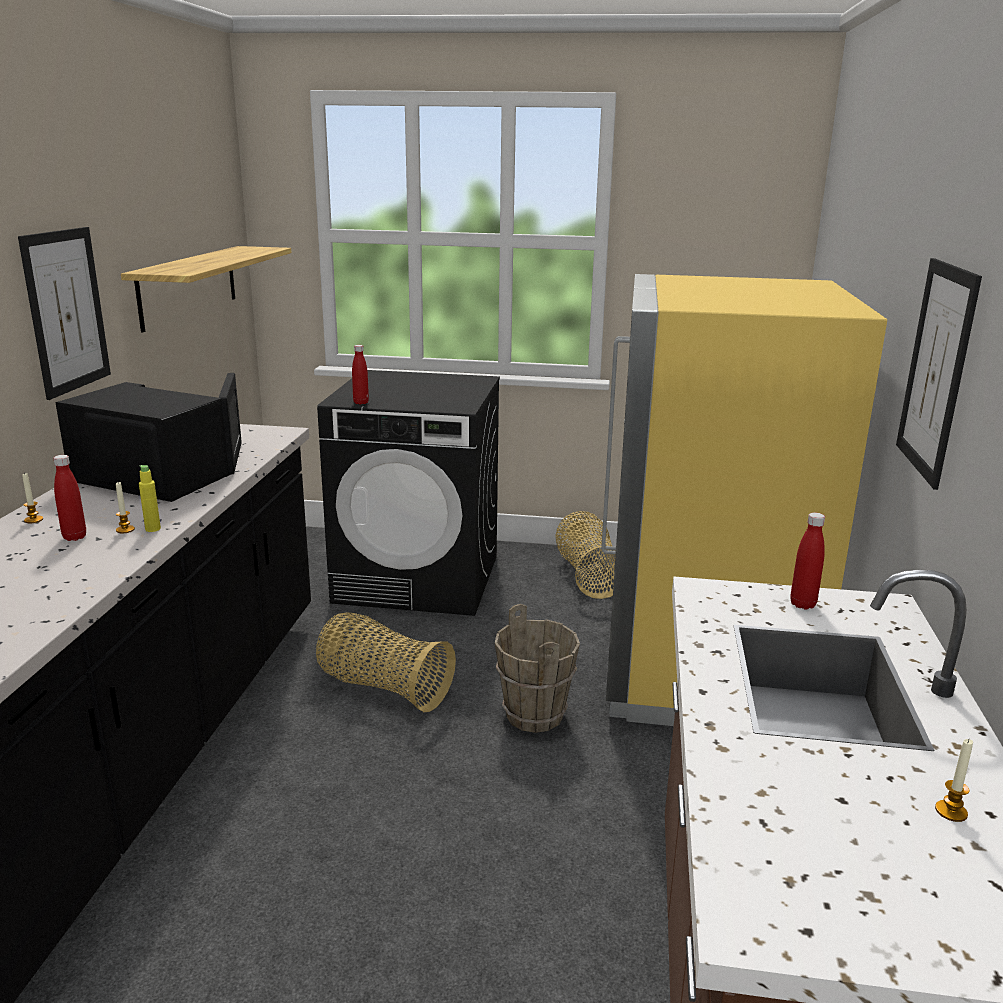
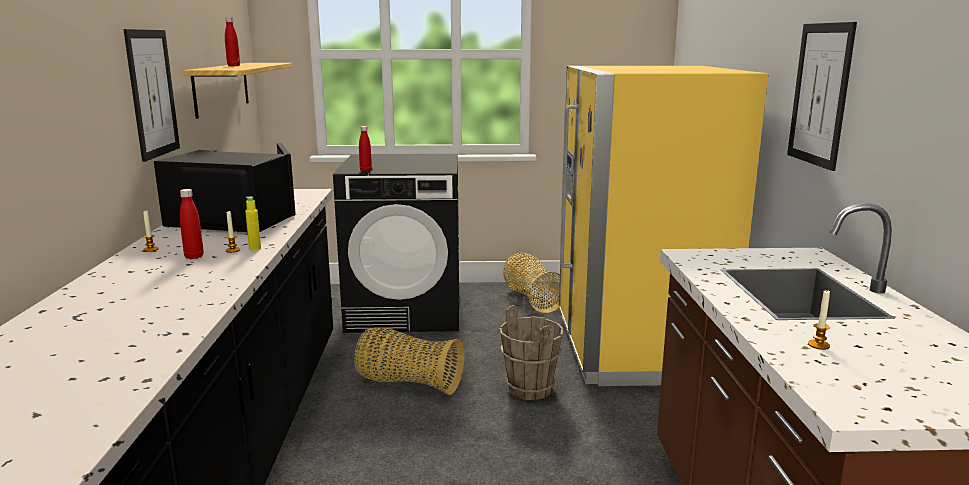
camera: 10 degrees left, 5 degrees down
(802, 604) = (757, 256): red bottle -> red bottle (233, 66)
(951, 811) = (928, 345): candle -> candle (818, 345)

